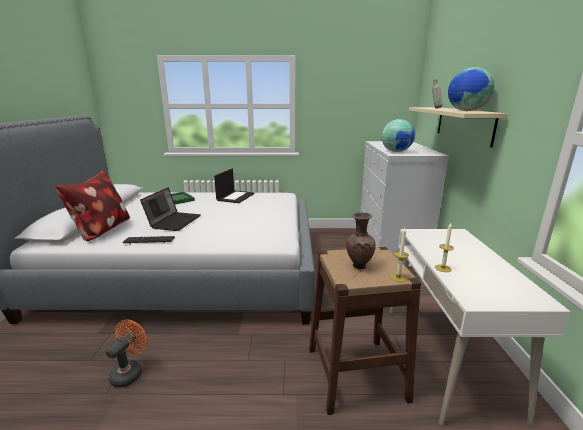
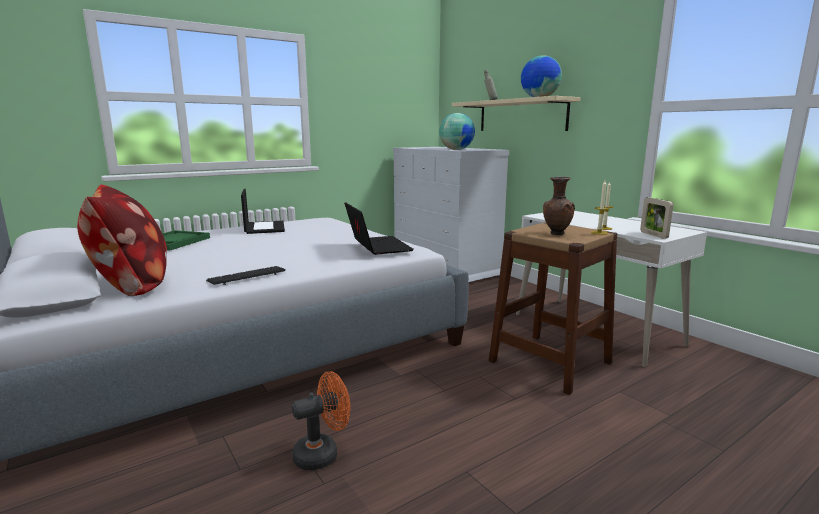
camera: 35 degrees left, 5 degrees down
(130, 372) = (323, 453): orange fan -> orange fan turned 75 degrees clockwise
(174, 221) = (235, 257): laptop -> laptop (377, 246)
(478, 295) = (653, 235): none -> picture frame

